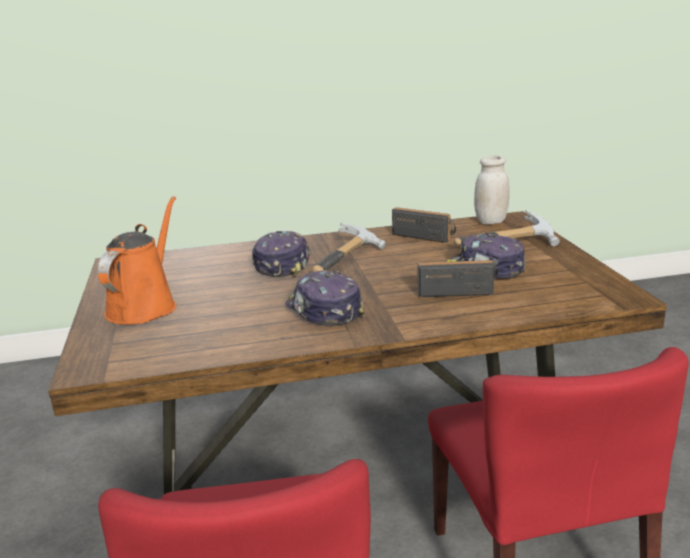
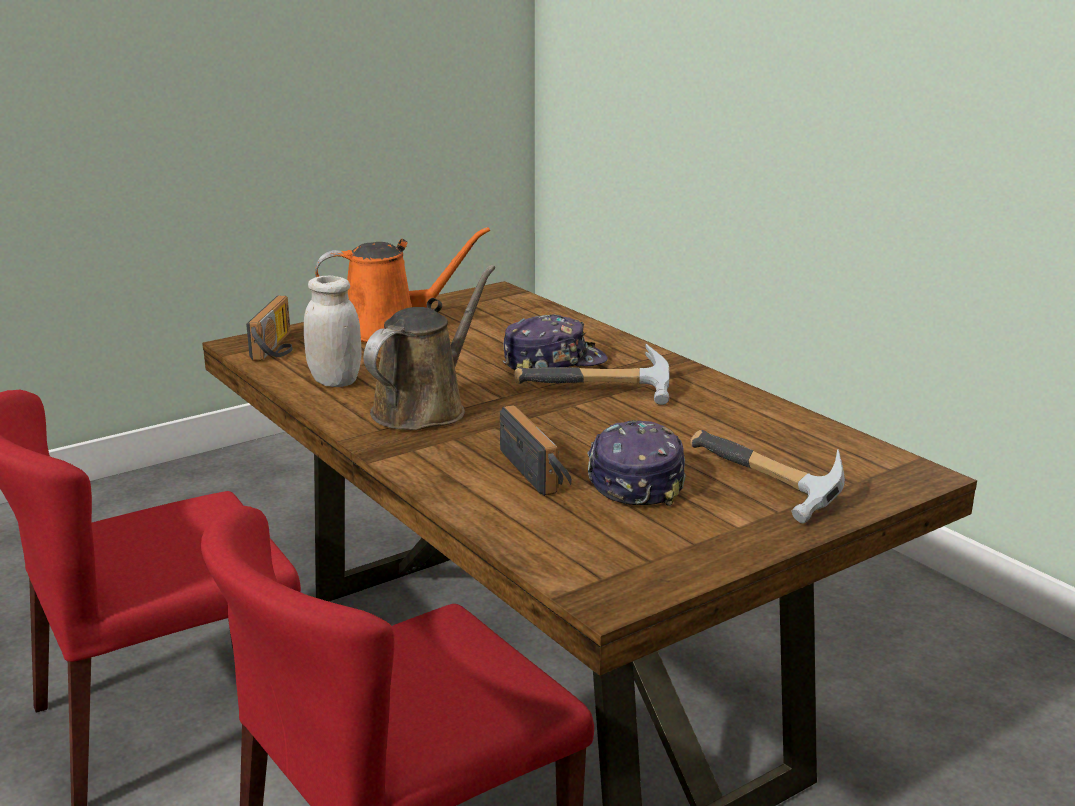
camera: 65 degrees right, 0 degrees up
(323, 311) = (424, 408): cap -> brown watering can
(425, 236) = (748, 422): radio -> radio (278, 347)
(491, 221) = (878, 460): white jar -> white jar (335, 381)

